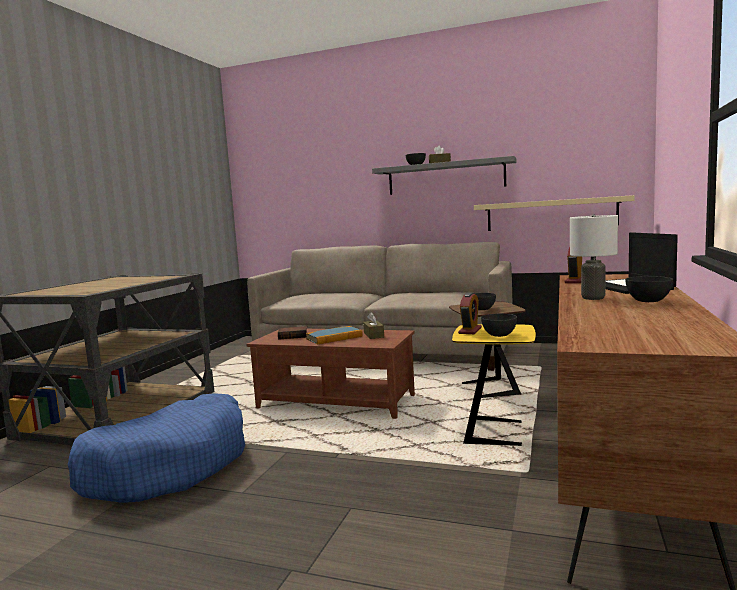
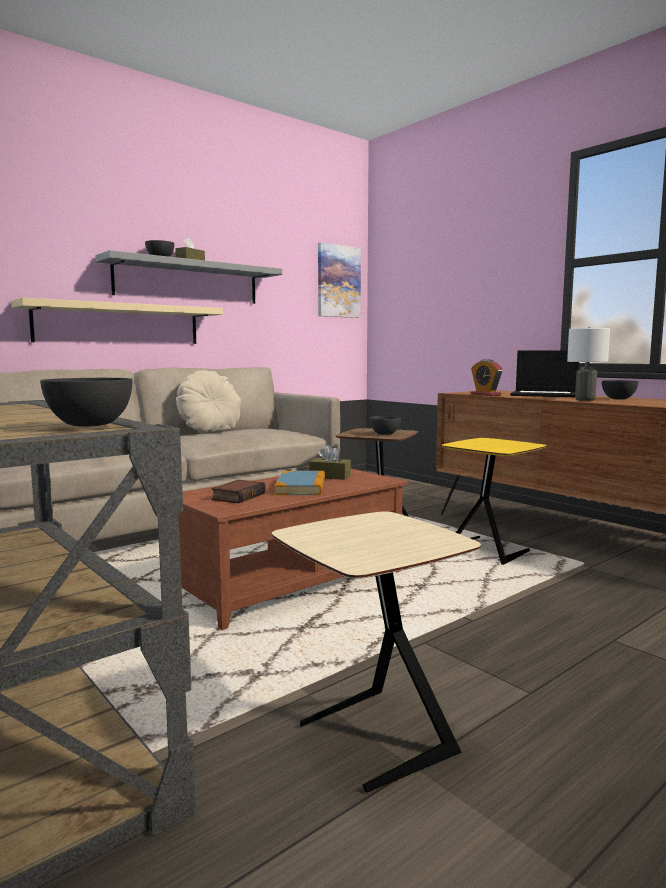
camera: 60 degrees left, 0 degrees up
(169, 466) = (372, 740): blue dog bed -> beige side table
(420, 292) = (210, 432): none -> beige pillow
(470, 330) = (476, 446): alarm clock -> none
(499, 335) = (510, 445): grey bowl -> grey bowl (89, 425)
(550, 214) = (294, 340): beige shelf -> beige shelf (119, 324)
(608, 152) = (338, 281): none -> picture

